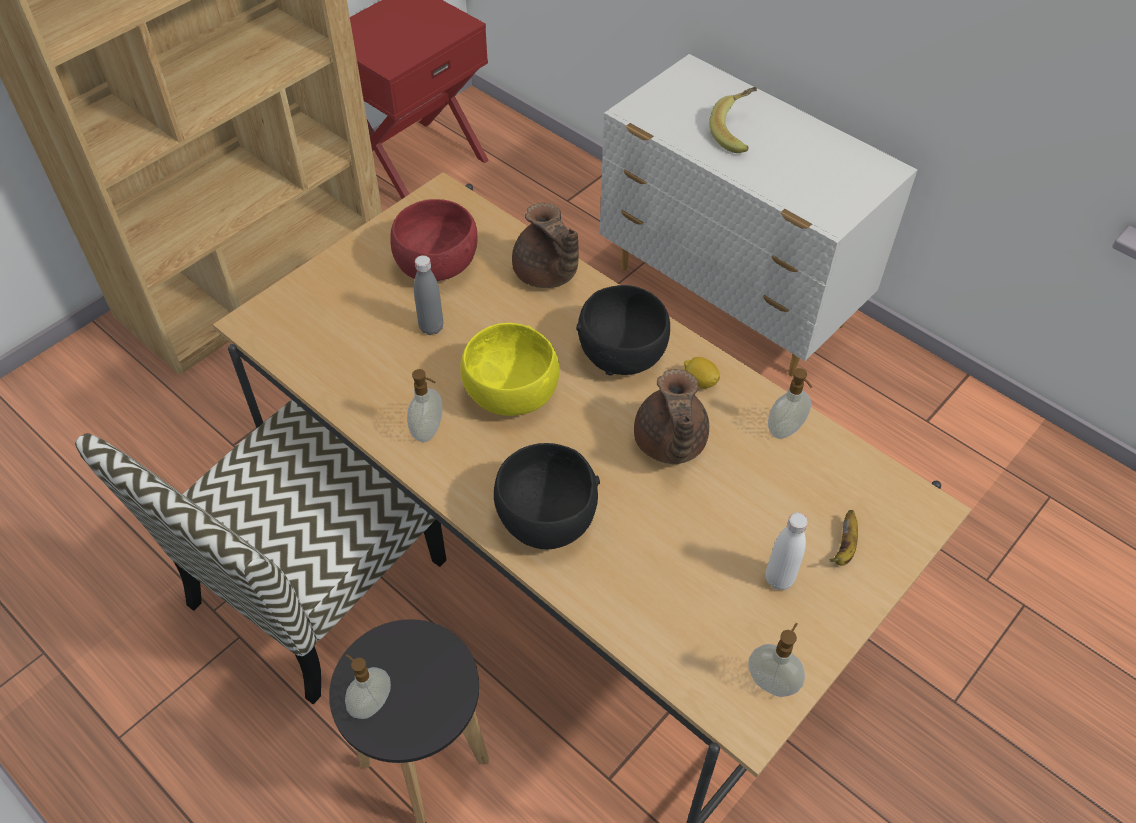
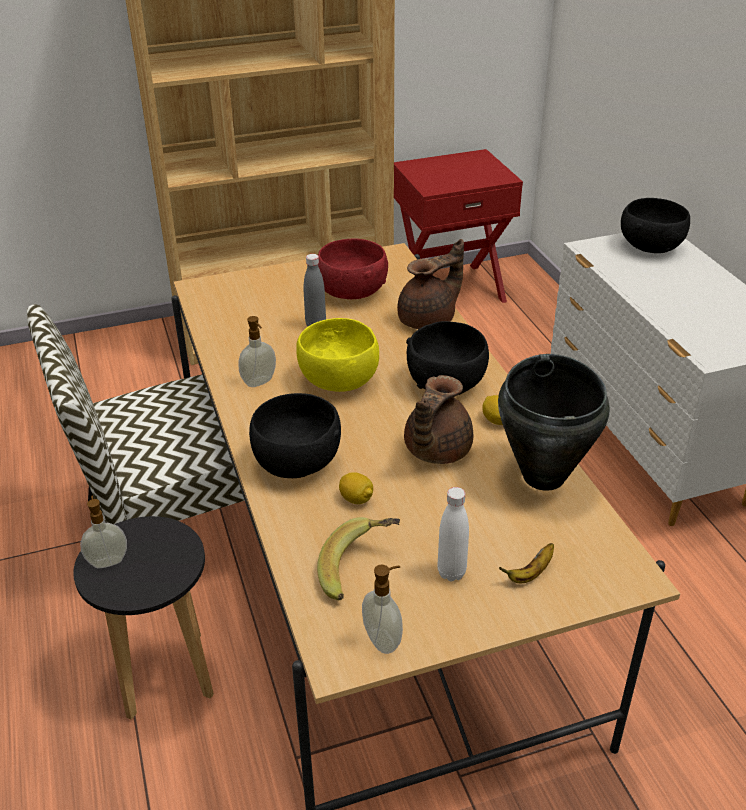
camera: 30 degrees right, 15 degrees down
(547, 274) = (429, 320): brown teapot -> brown teapot turned 120 degrees counterclockwise
(636, 536) = (356, 499): none -> lemon
(691, 90) = (650, 246): none -> black bowl
(738, 133) = (670, 281): banana -> banana (360, 570)
(785, 430) = (544, 476): soap dispenser -> black cooking pot

